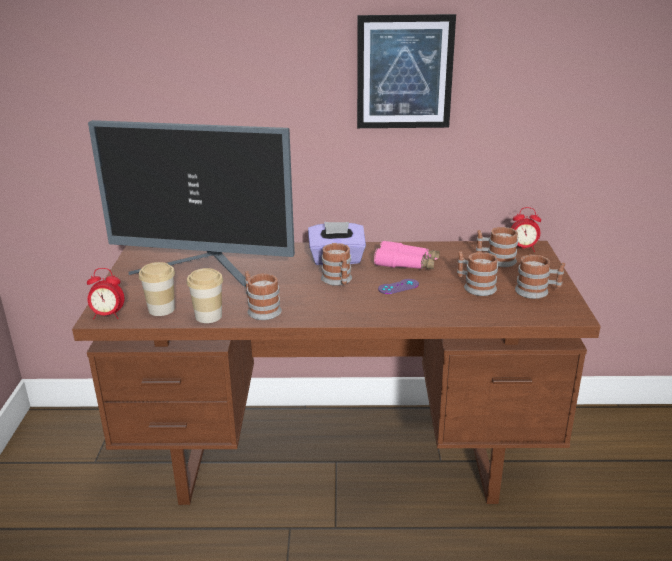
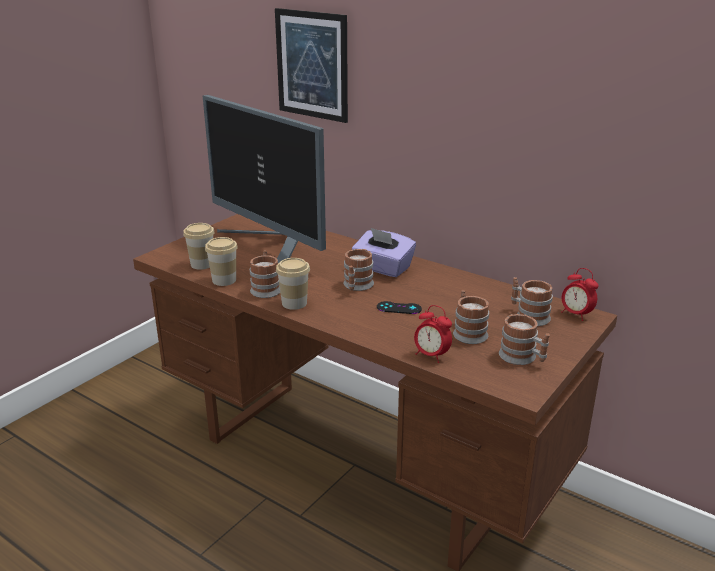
camera: 35 degrees right, 0 degrees up
(108, 315) = (164, 257): alarm clock -> alarm clock (431, 355)
(307, 313) = (294, 303): none -> cup
(398, 287) = (399, 308): purple game controller -> black game controller
(404, 72) = (480, 94): picture -> picture (312, 65)
(407, 264) = (437, 291): pink binoculars -> none

